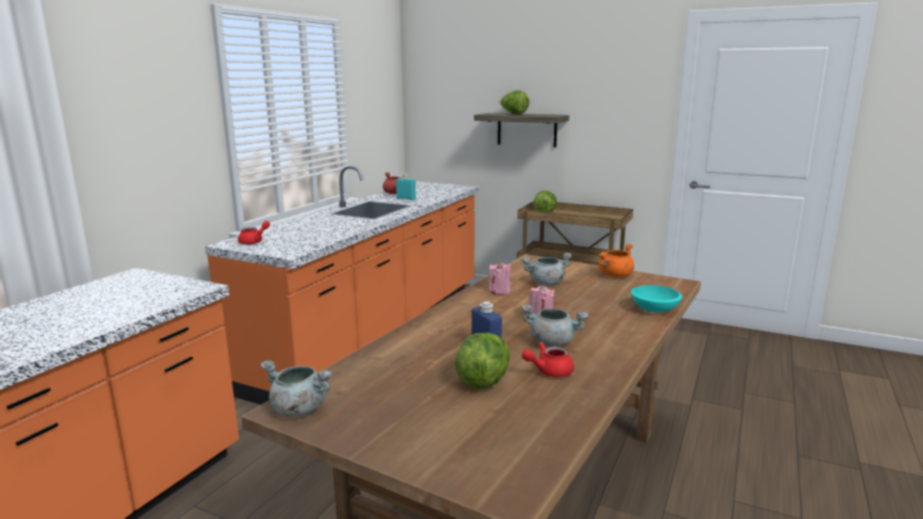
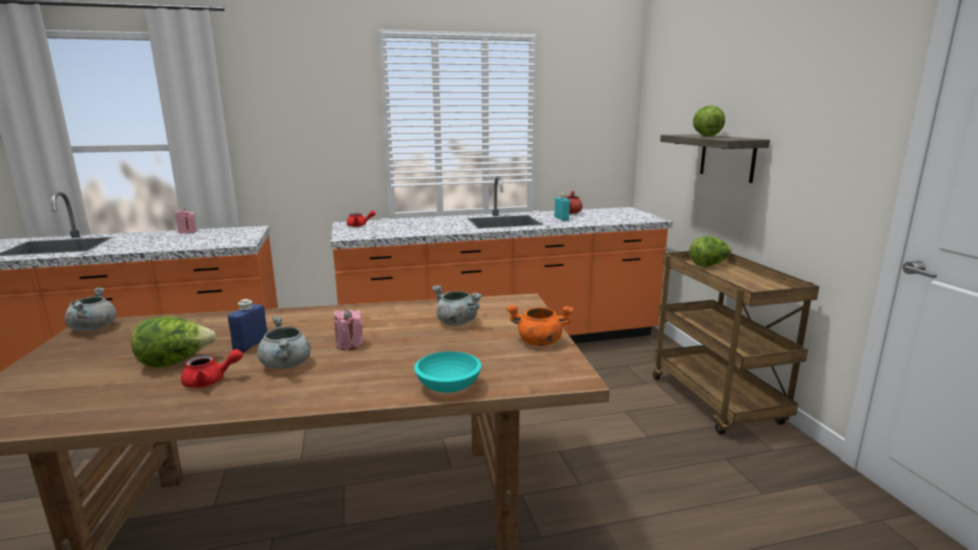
camera: 50 degrees right, 0 degrees up
(499, 291) = (404, 313): pink candle -> pink candle (187, 232)
(549, 371) = (210, 381): red teapot -> red teapot turned 135 degrees clockwise

